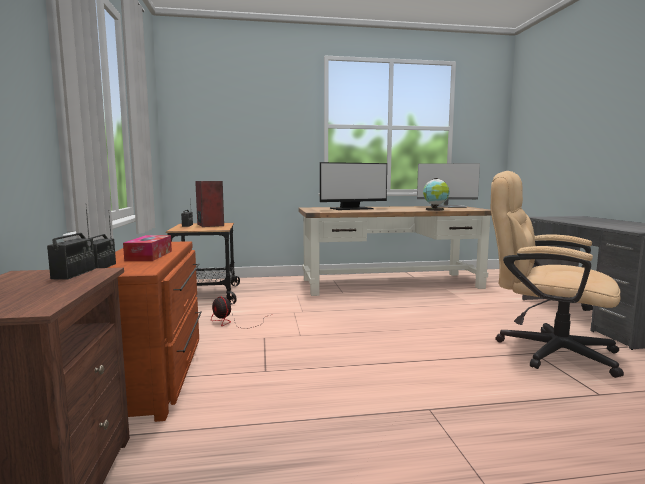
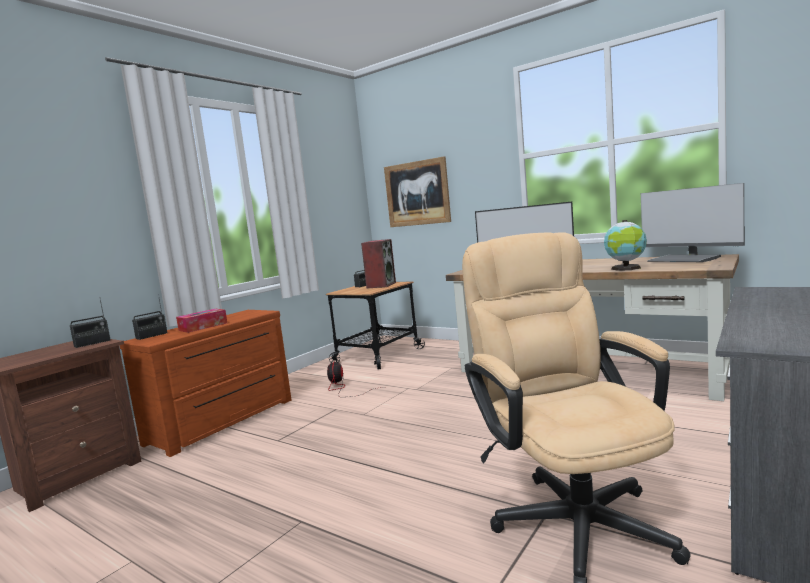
camera: 45 degrees right, 0 degrees up
(223, 142) = (417, 193): none -> picture

